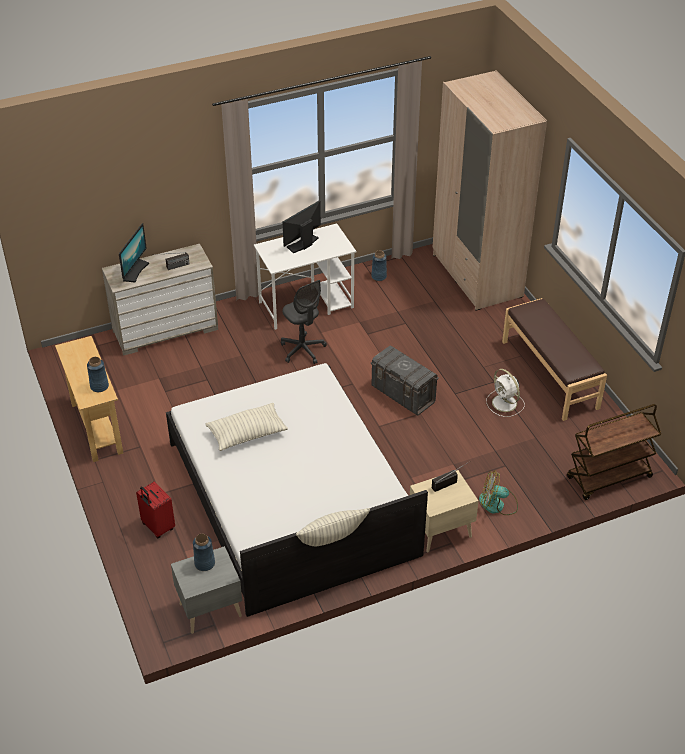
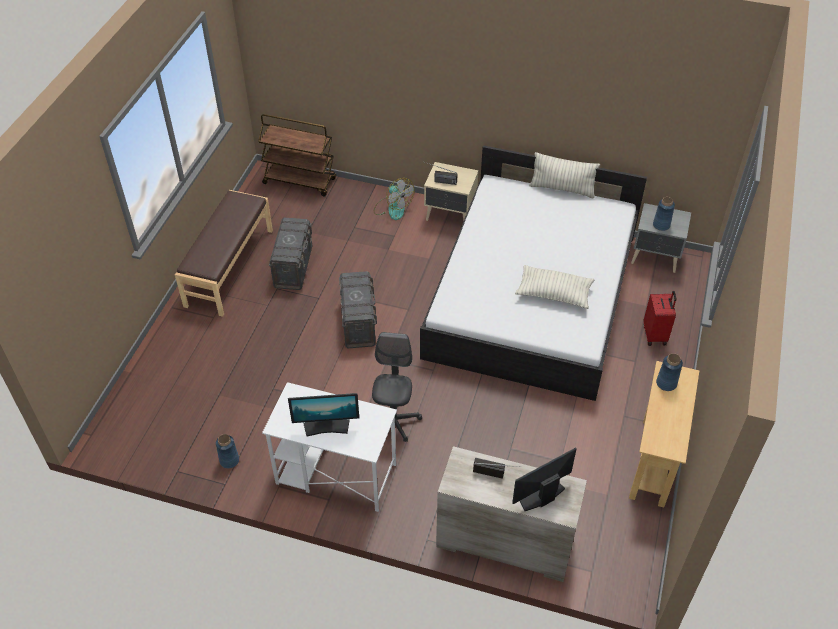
camera: 140 degrees left, 5 degrees up
(477, 276) = (146, 396): beige wardrobe -> none
(505, 404) = (293, 267): white fan -> grey storage box

